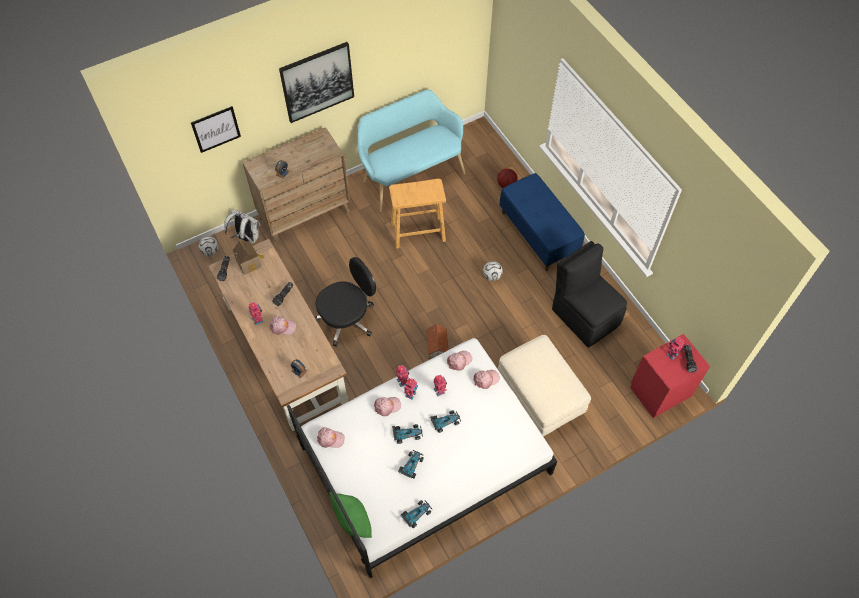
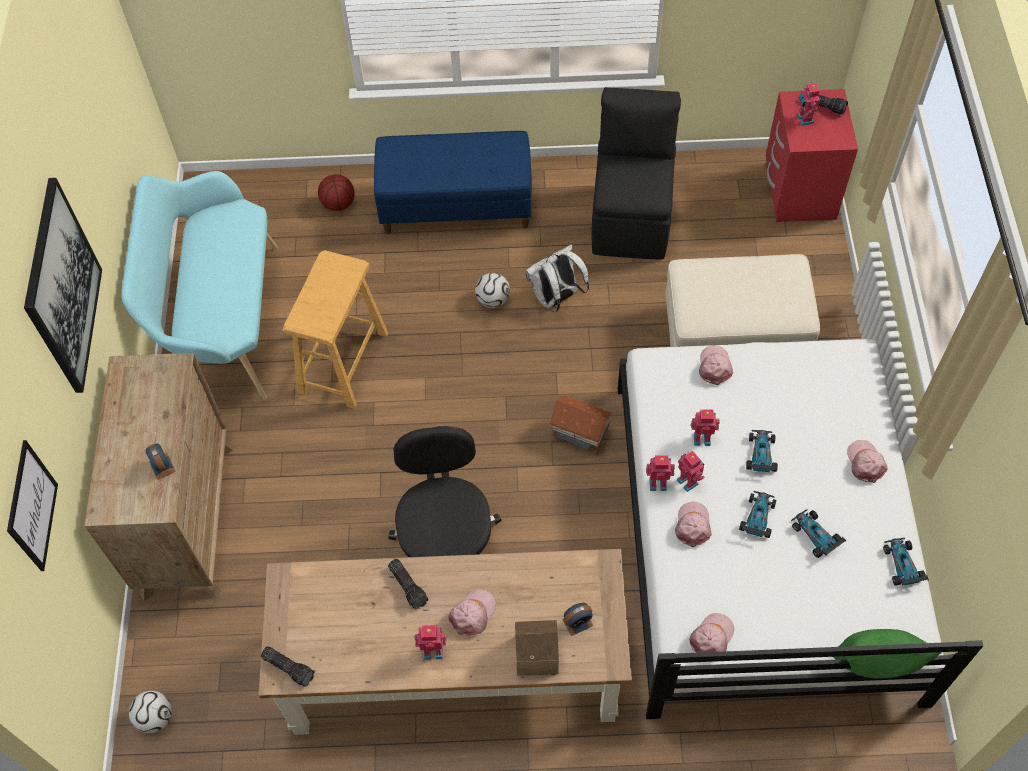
camera: 60 degrees left, 0 degrees up
(246, 238) = (170, 640): white backpack -> white backpack (556, 298)
(250, 263) = (300, 617): toy house -> toy house (536, 652)
(459, 361) = (663, 388): pink cap -> pink cap (865, 462)
(584, 315) = (631, 218): black chair -> black chair turned 105 degrees clockwise

